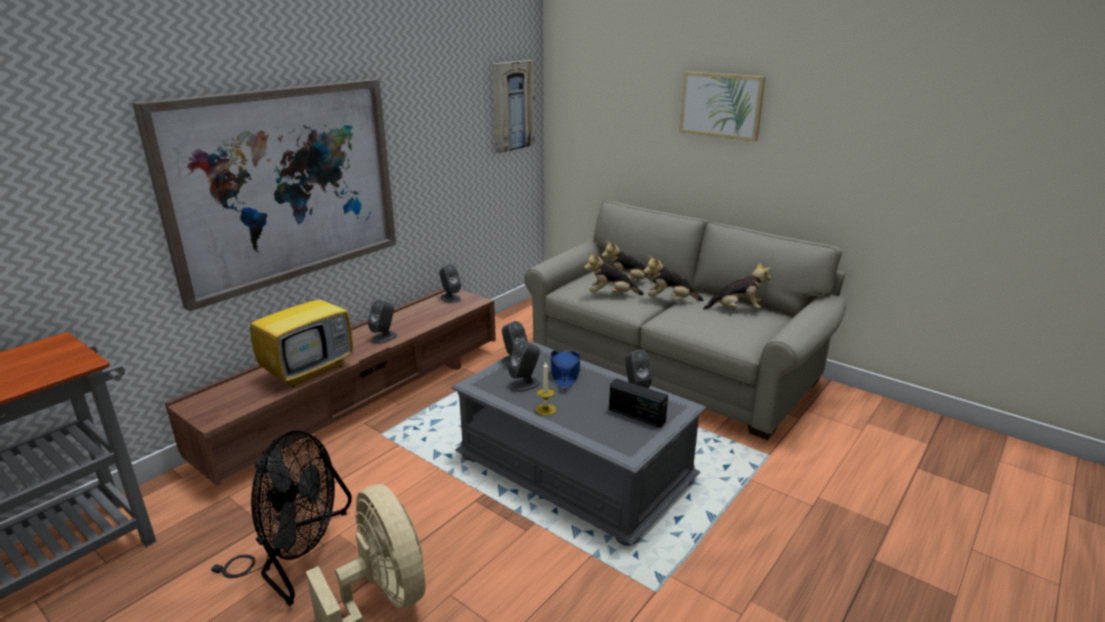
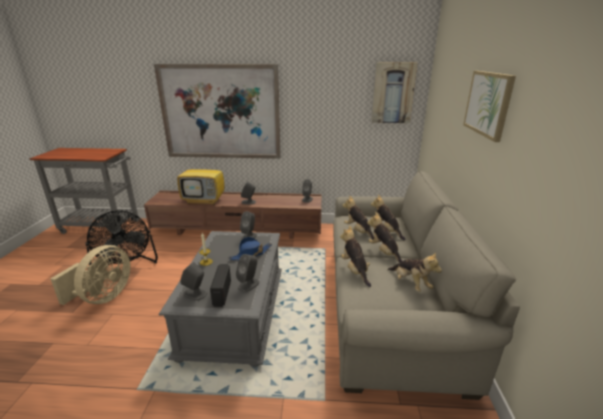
camera: 55 degrees right, 0 degrees up
(525, 384) = (228, 247): grey speaker -> grey speaker (195, 294)
(688, 324) = (355, 270): none -> plush toy

